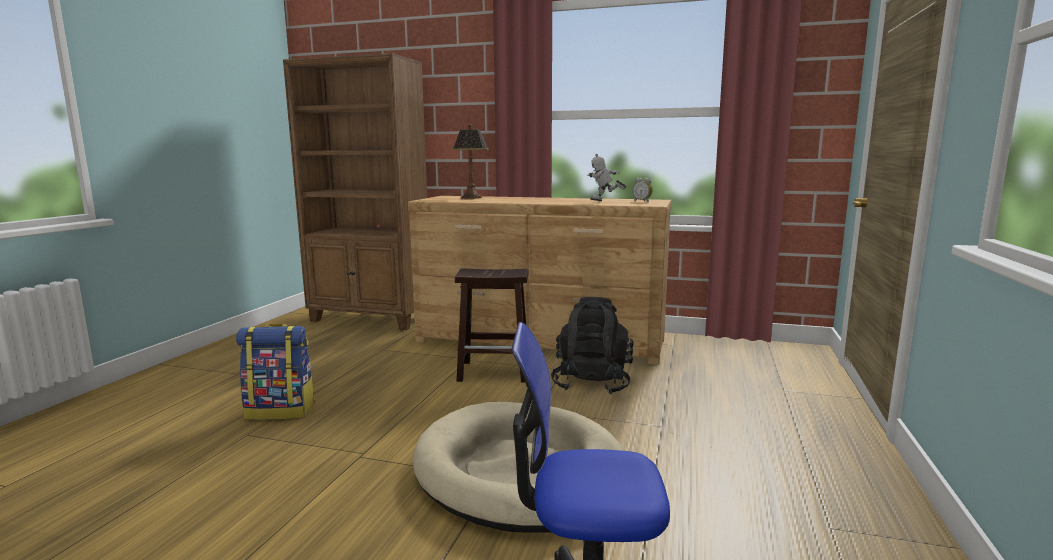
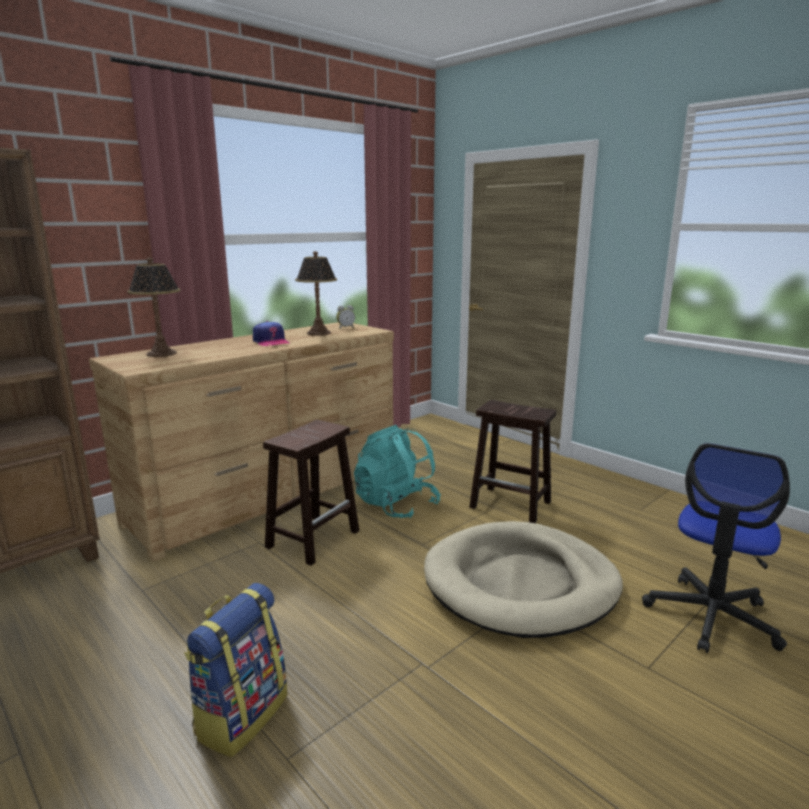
camera: 60 degrees left, 5 degrees up
(547, 201) = (271, 342): none -> cap
(592, 383) = (396, 505): black backpack -> turquoise backpack
(604, 201) = (319, 333): toy robot -> table lamp
(682, 434) = (512, 505): none -> brown stool

